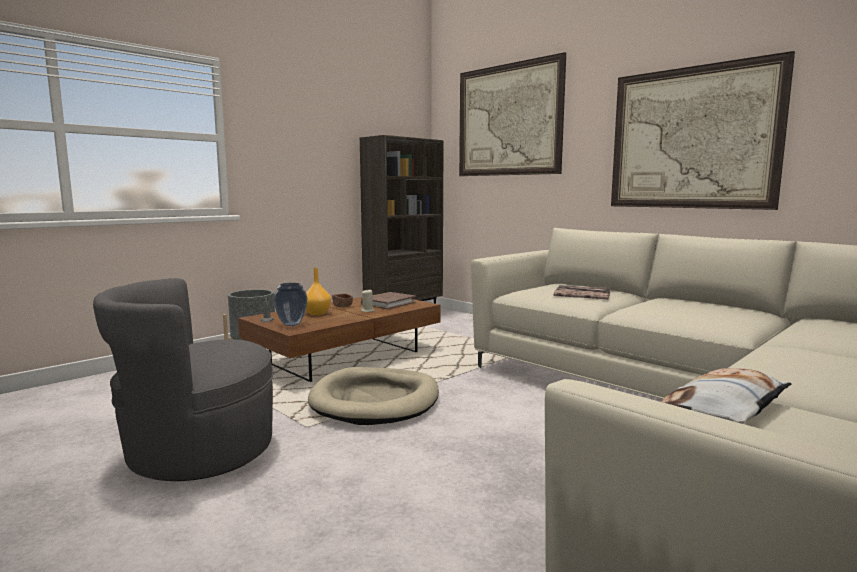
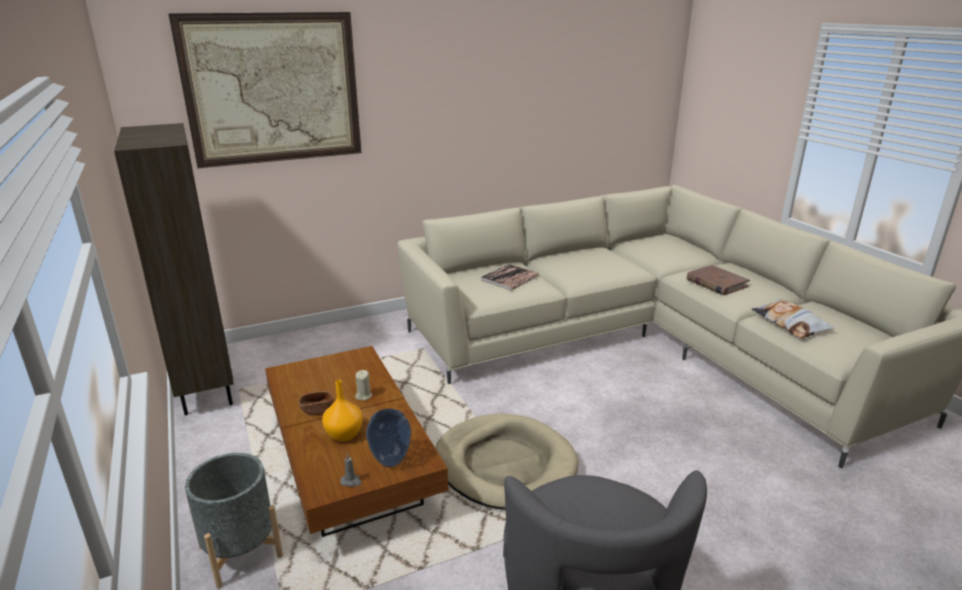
camera: 70 degrees left, 15 degrees up
(388, 303) = (335, 375): brown book -> brown book (716, 283)
(692, 138) = (486, 112): picture -> none

